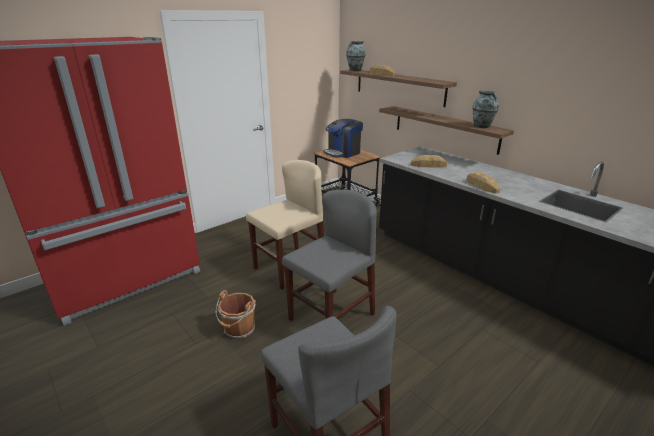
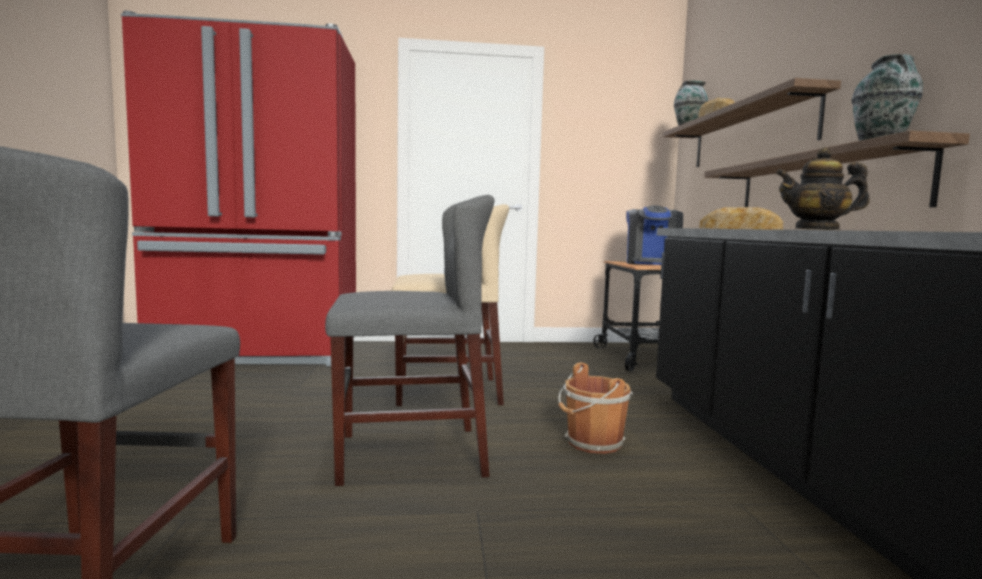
camera: 35 degrees right, 20 degrees down
(239, 330) = (267, 423): brown bucket -> brown bucket (592, 443)
(343, 153) = (652, 263): coffee machine -> coffee machine turned 75 degrees counterclockwise
(481, 186) = (817, 229): bread -> teapot

